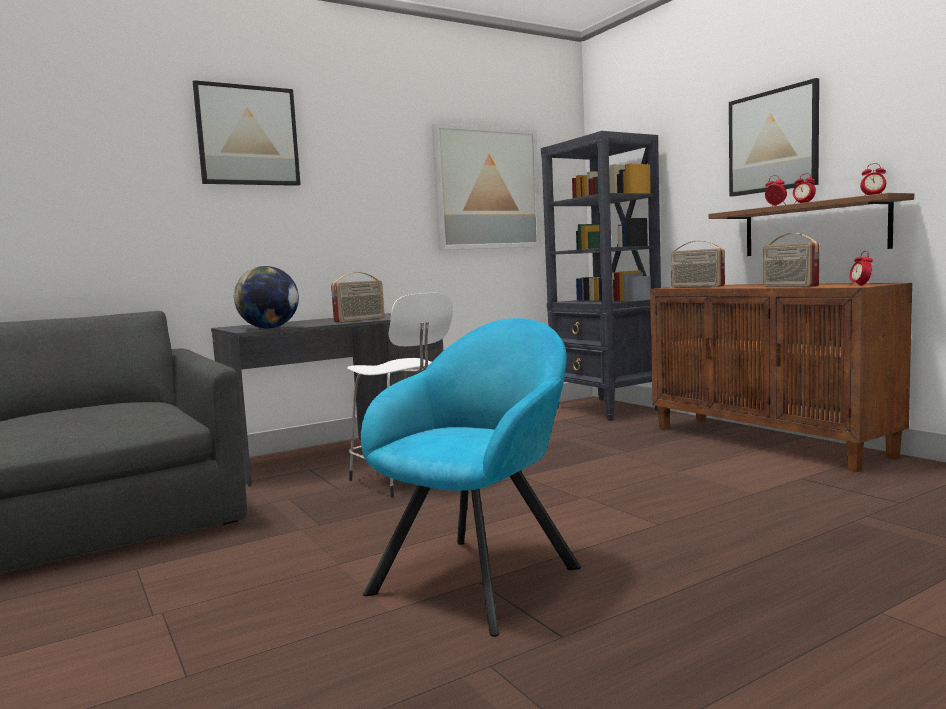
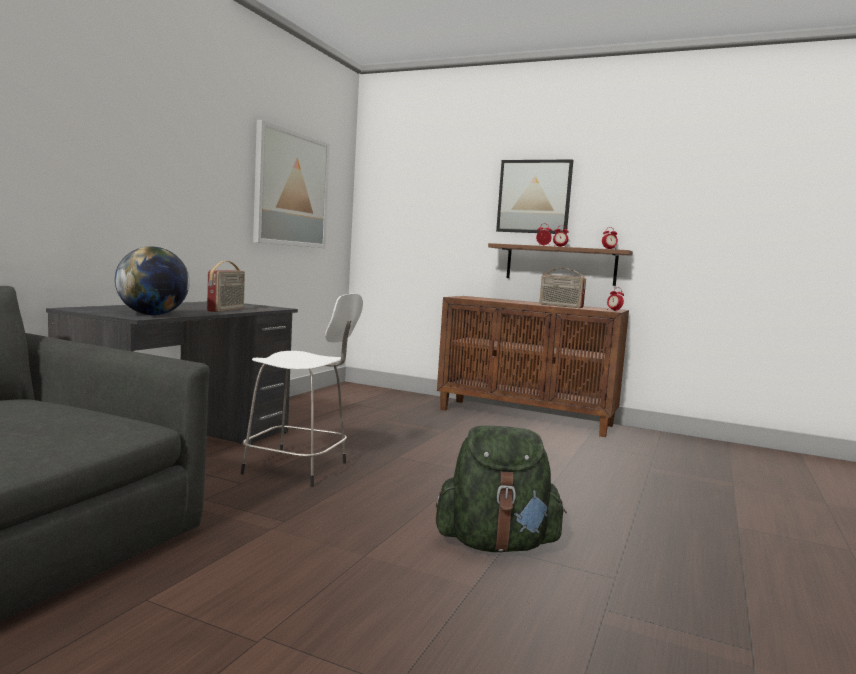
camera: 35 degrees left, 0 degrees up
(248, 135) = (98, 92): picture -> none
(482, 576) = (496, 544): turquoise armchair -> green backpack
(606, 409) = (375, 393): black bookcase -> none
(697, 287) = (479, 299): radio -> none

